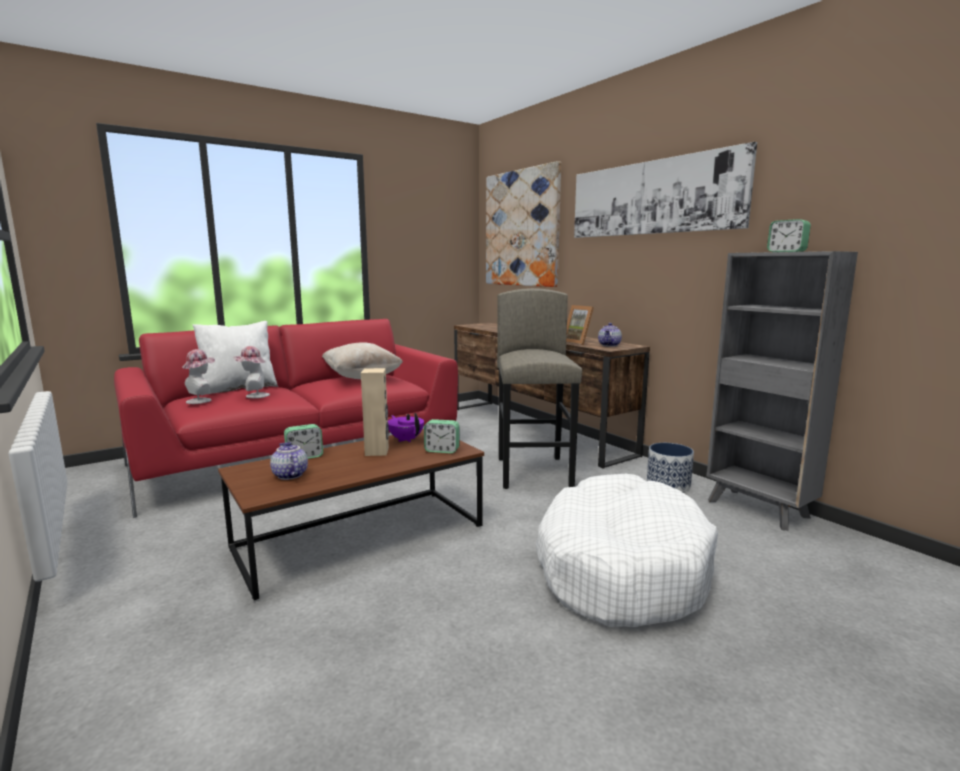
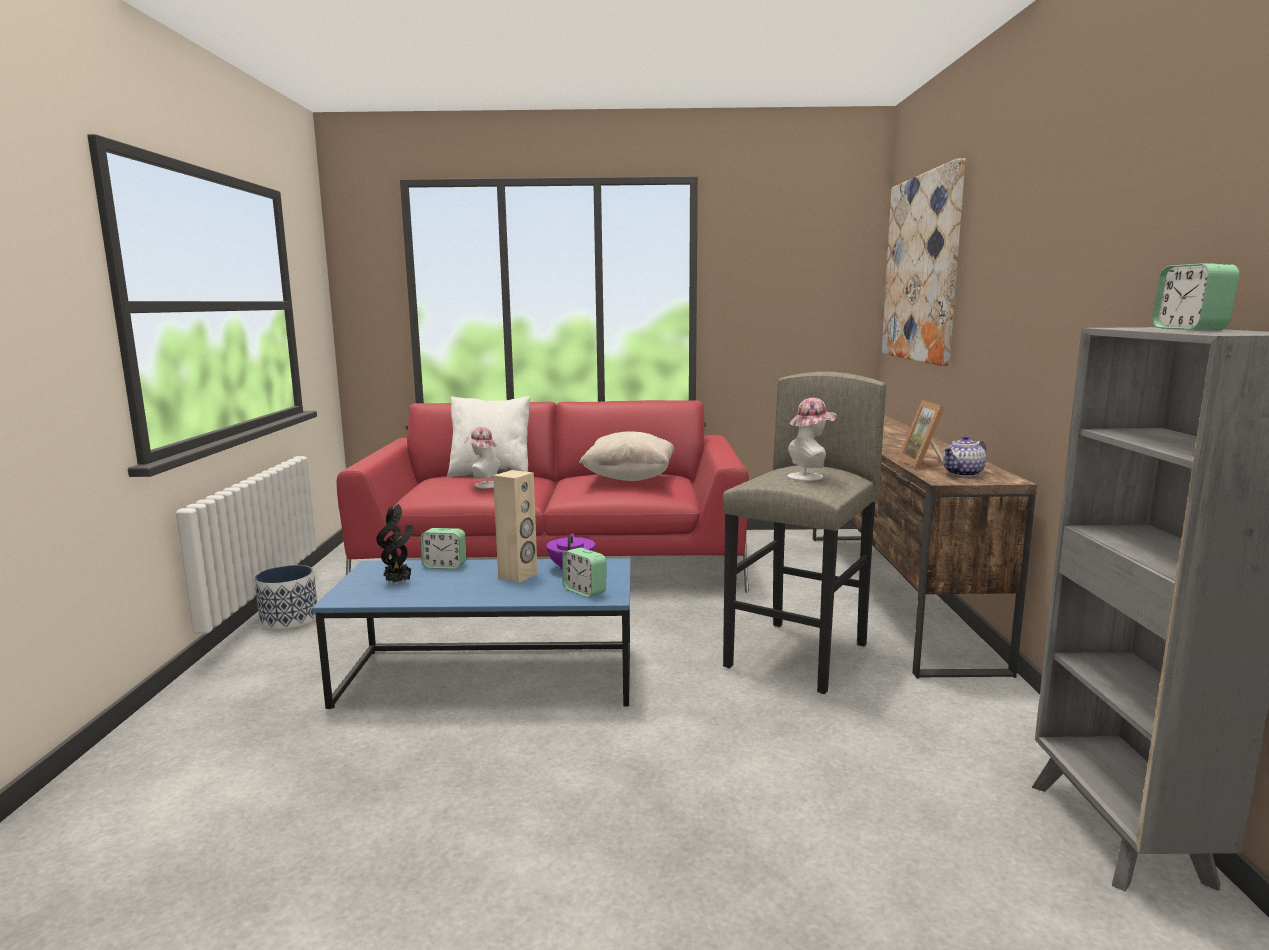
camera: 35 degrees right, 0 degrees up
(202, 400) = (434, 483): hat -> hat (809, 476)
(289, 475) = (399, 583): teapot -> potted plant
(360, 538) = (489, 678): brown coffee table -> blue coffee table
(620, 568) = (727, 828): white dog bed -> none
(652, 197) = (1059, 216): picture -> none
(667, 485) = (993, 736): planter -> planter (289, 619)

